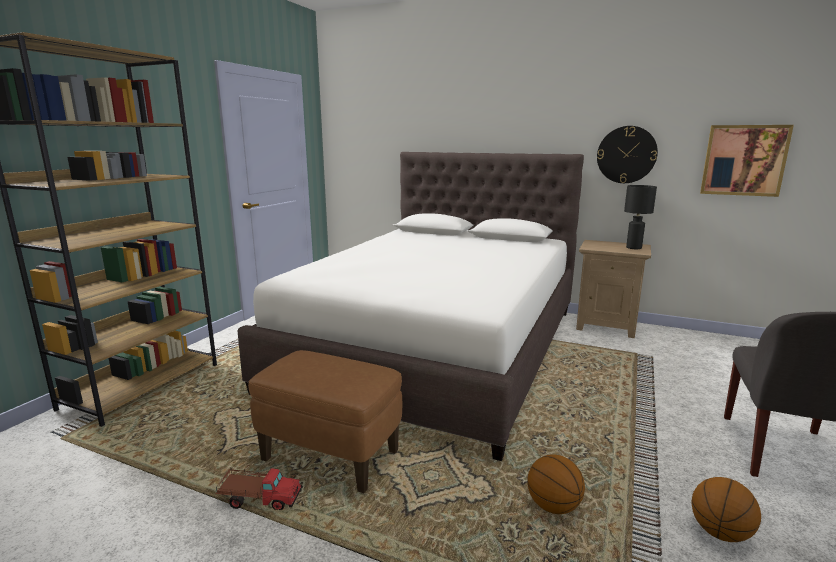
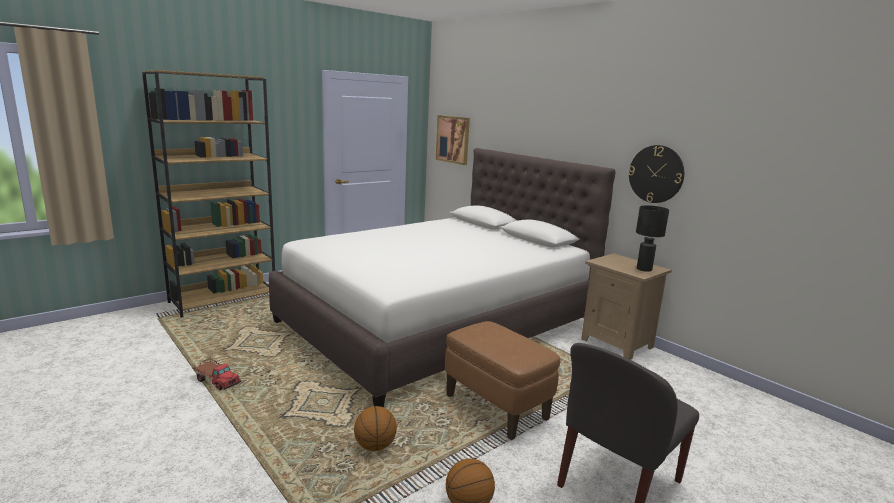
camera: 25 degrees right, 0 degrees up
(331, 456) = (279, 371): brown ottoman -> brown ottoman (496, 407)
(744, 160) = (767, 195): picture -> picture (453, 139)

